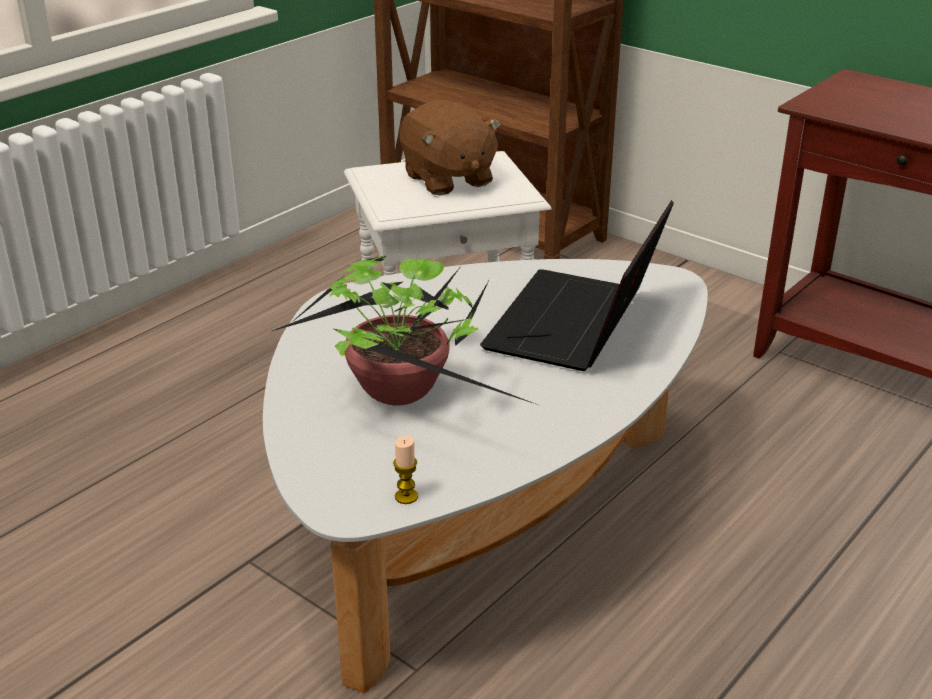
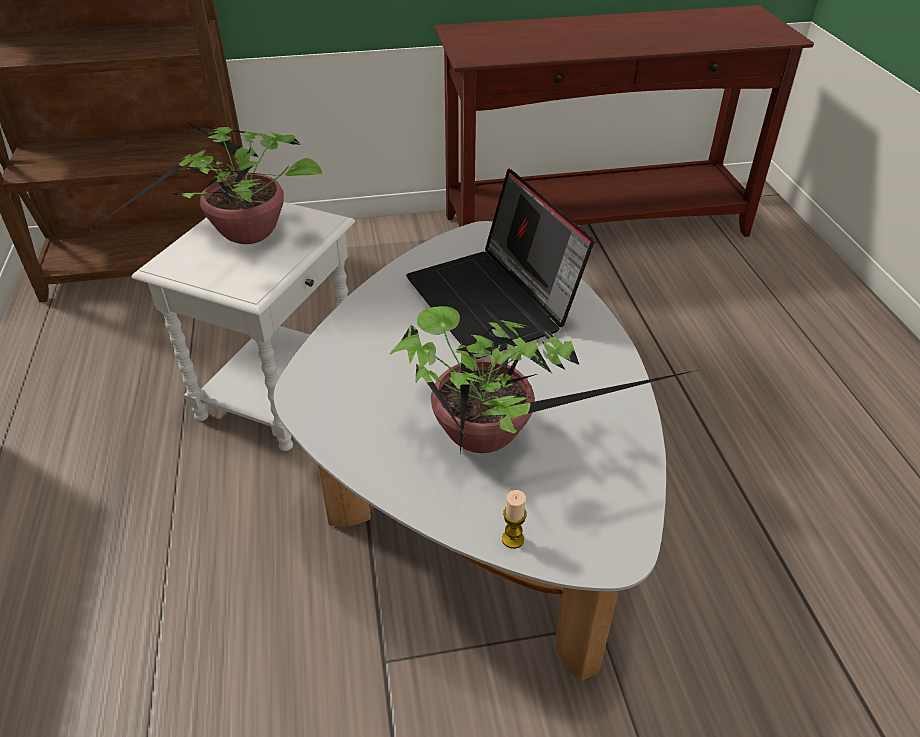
camera: 50 degrees left, 10 degrees up
(406, 496) = (626, 507): candle -> candle (513, 539)
(447, 179) = (245, 237): brown plush toy -> potted plant

